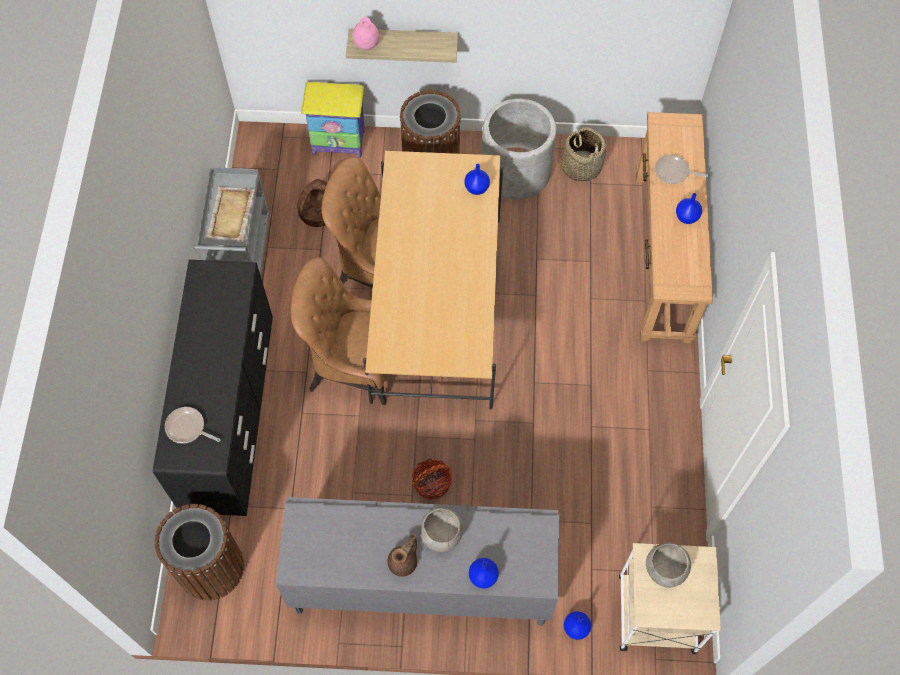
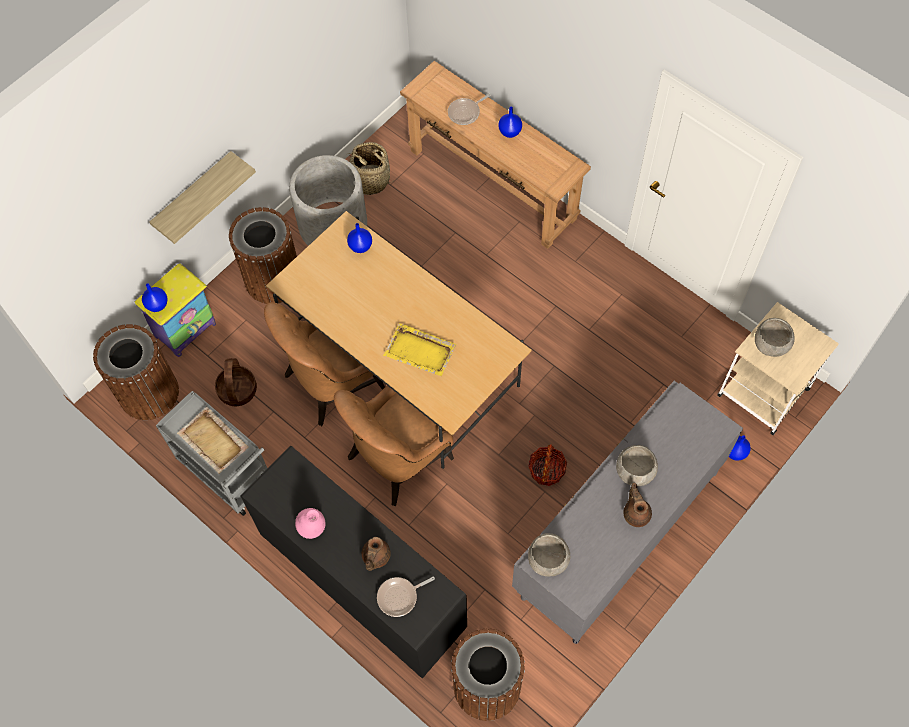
camera: 50 degrees left, 0 degrees up
(208, 387) = (375, 557): none -> brown teapot
(267, 158) = (149, 393): none -> brown trash can
(307, 519) = (547, 560): none -> grey bowl
(366, 45) = (178, 220): pink vase -> pink vase (312, 528)
(419, 297) = (420, 351): none -> yellow tray
(483, 576) = (689, 466): blue vase -> blue vase (158, 304)

